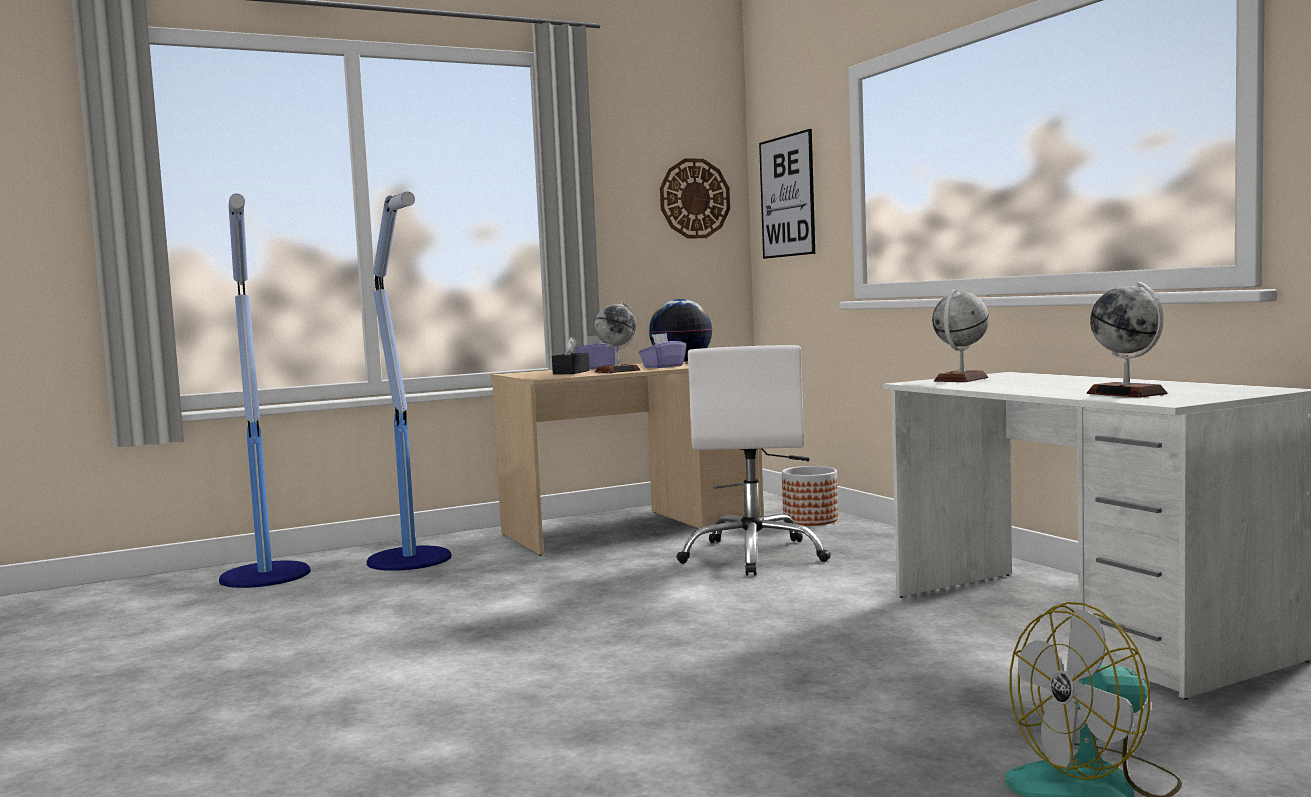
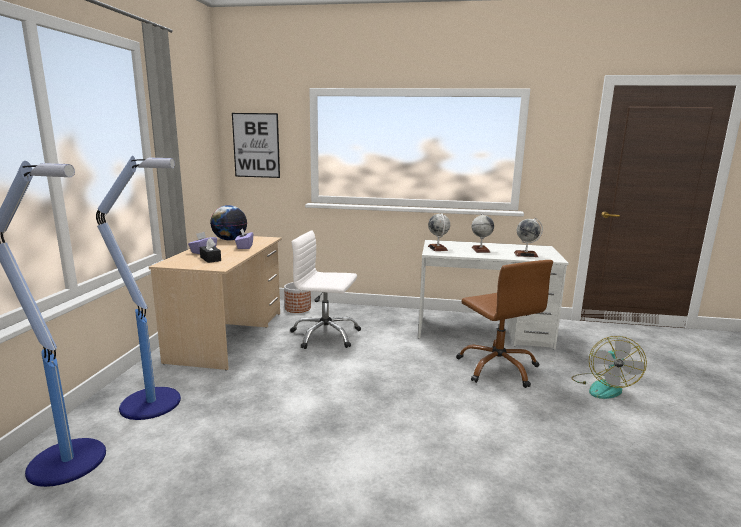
camera: 55 degrees left, 10 degrees up
(617, 371) = (237, 254): globe -> globe (480, 250)
(694, 198) = (202, 142): wall clock -> none
(754, 556) = (325, 335): white office chair -> white office chair turned 150 degrees clockwise
(926, 674) = (498, 368): none -> brown office chair

